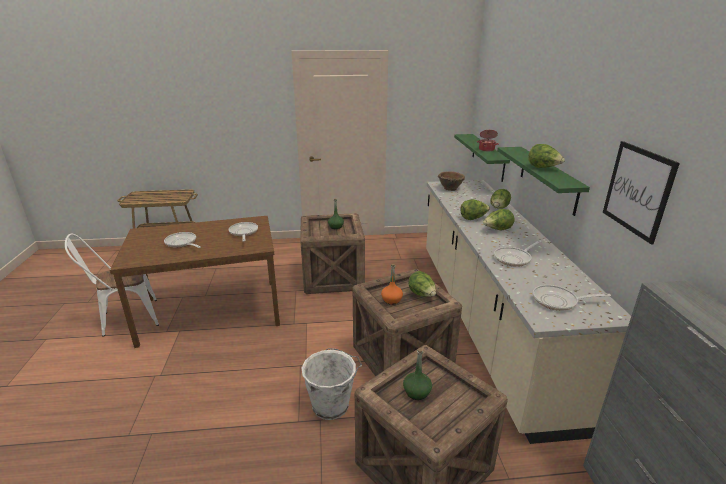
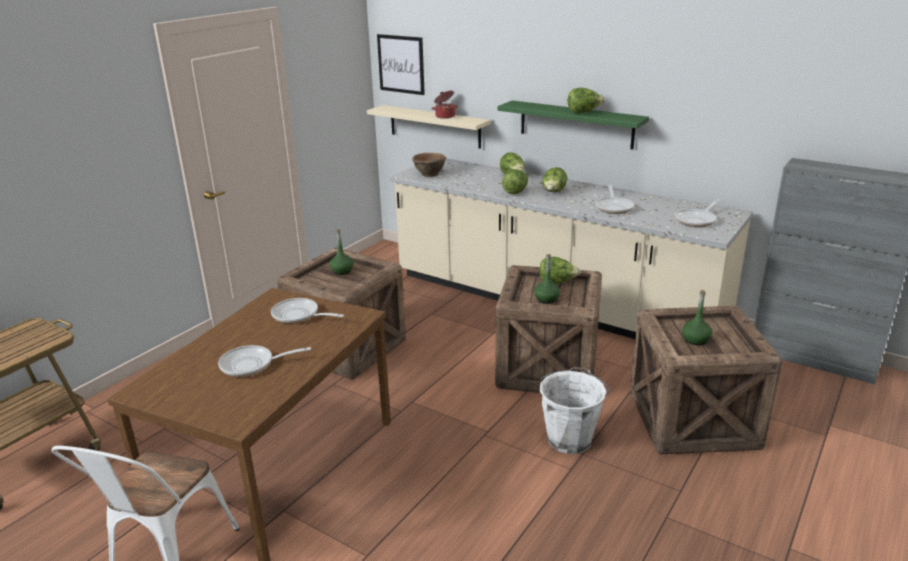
camera: 50 degrees left, 0 degrees up
(391, 300) = (546, 299): orange bottle -> green bottle
(488, 157) = (434, 126): green shelf -> beige shelf
(637, 190) = (715, 104): picture -> picture (401, 64)

